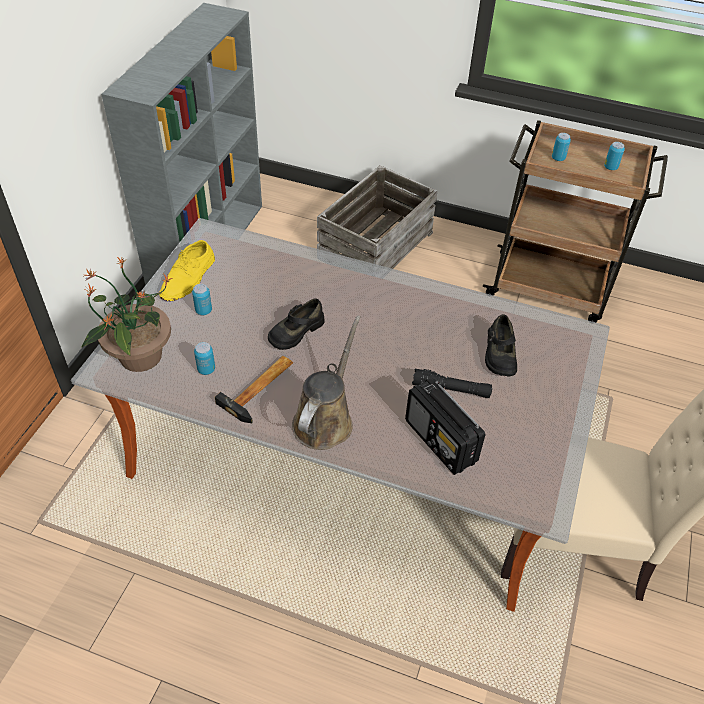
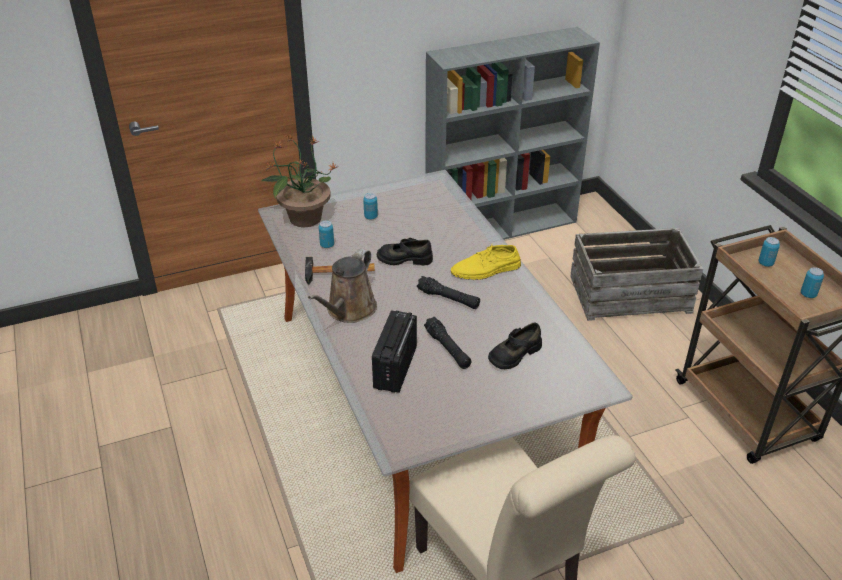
camera: 50 degrees right, 10 degrees down
(189, 278) = (388, 196): yellow shoe -> yellow shoe (486, 270)
(325, 419) = (349, 310): brown watering can -> brown watering can turned 135 degrees clockwise
(386, 343) = (448, 299): none -> black flashlight

